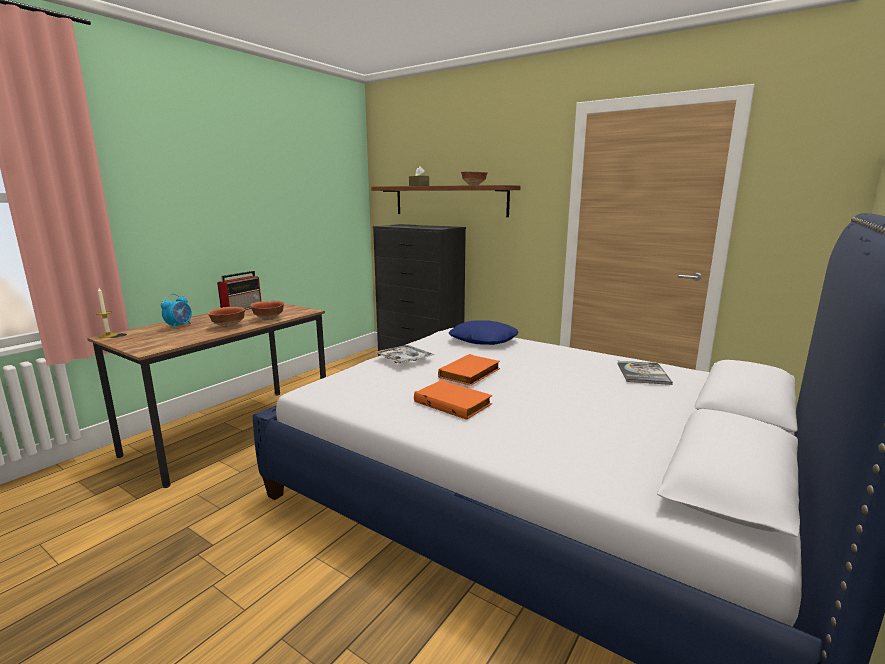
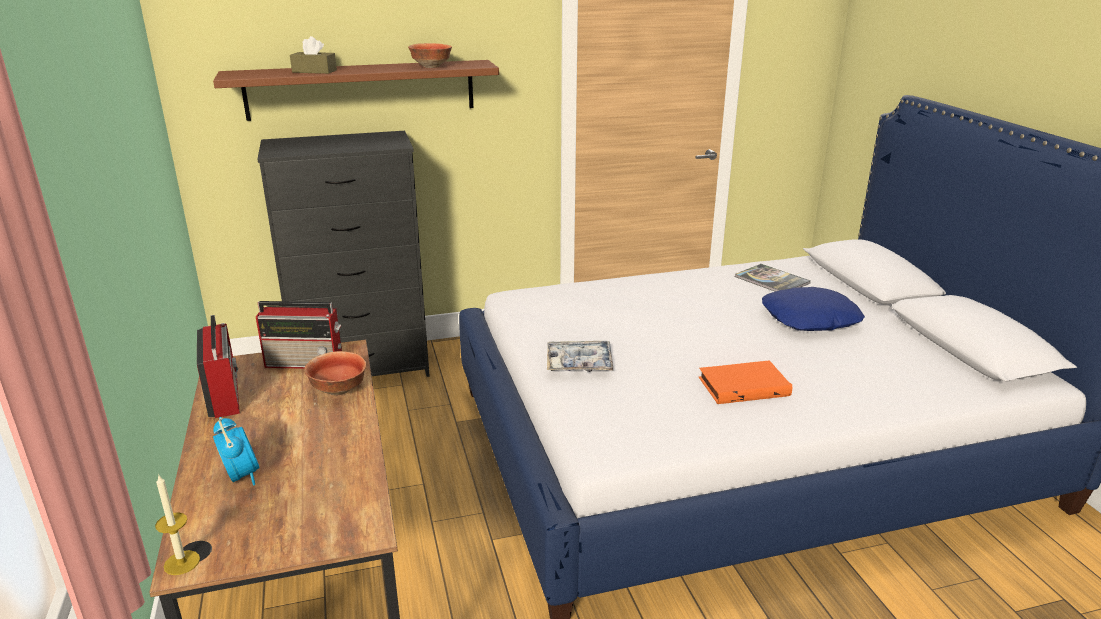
camera: 50 degrees left, 10 degrees up
(228, 326) = (327, 432): bowl -> none
(287, 310) = (306, 362): none -> radio
(470, 373) = (677, 347): orange book -> none
(483, 340) = (581, 299): blue pillow -> blue pillow (810, 319)

